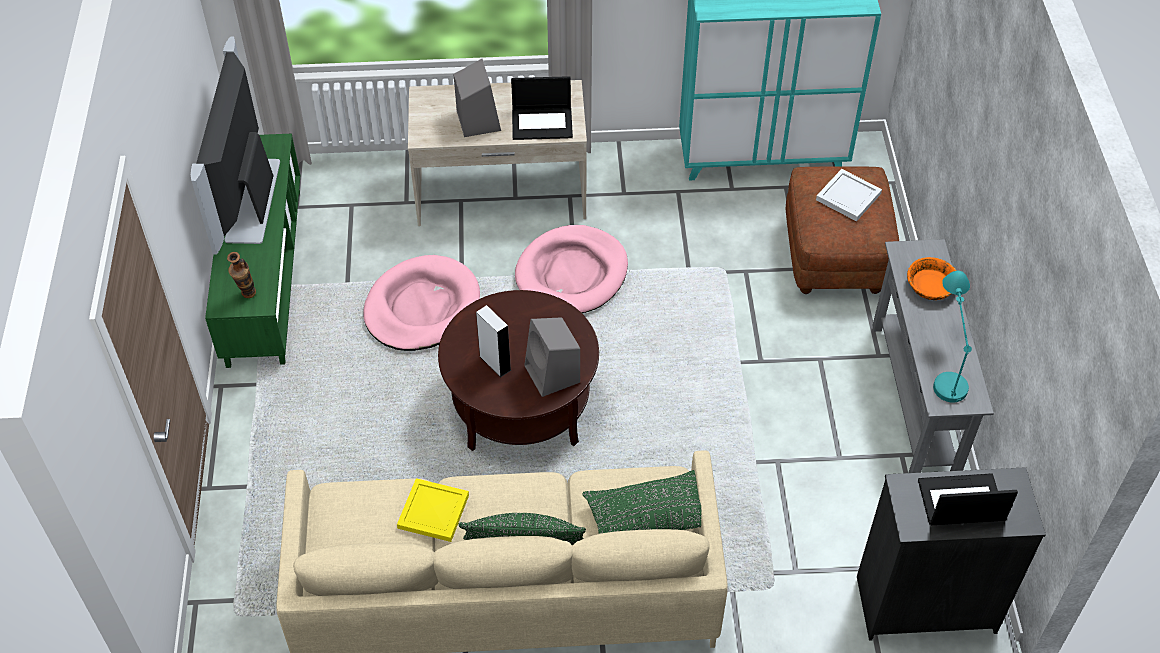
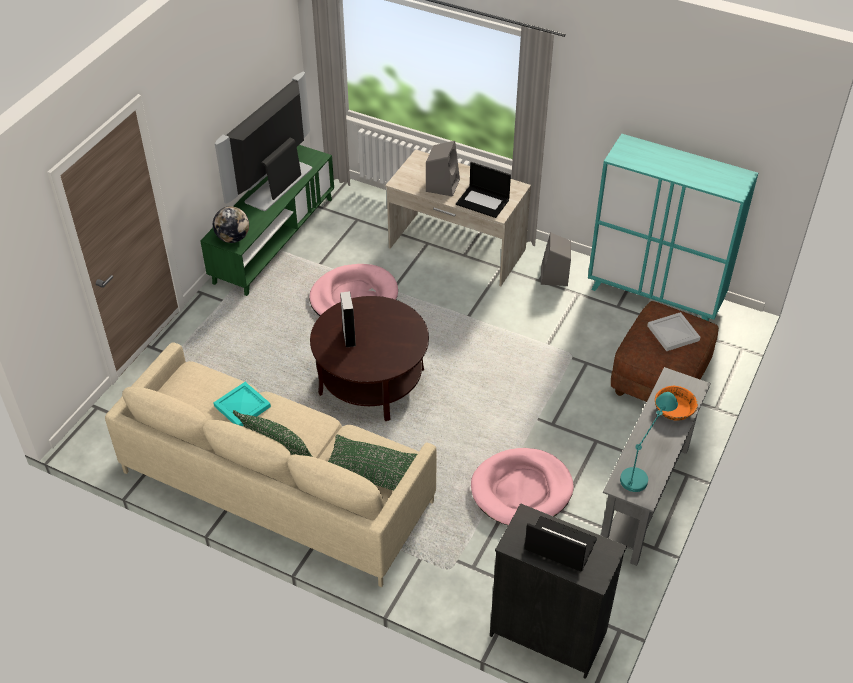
camera: 30 degrees right, 5 degrees down
(247, 297) = (233, 238): vase -> globe
(432, 512) = (241, 406): yellow tray -> turquoise tray
(553, 375) = (380, 360): grey speaker -> grey speaker (554, 276)
(572, 274) = (465, 316): pink dog bed -> pink dog bed (521, 490)

